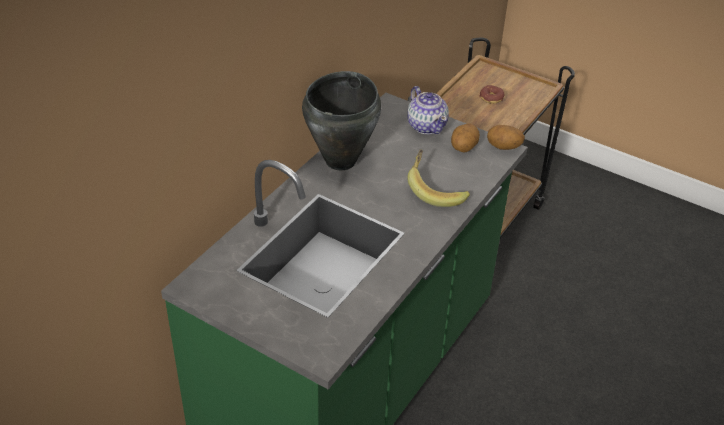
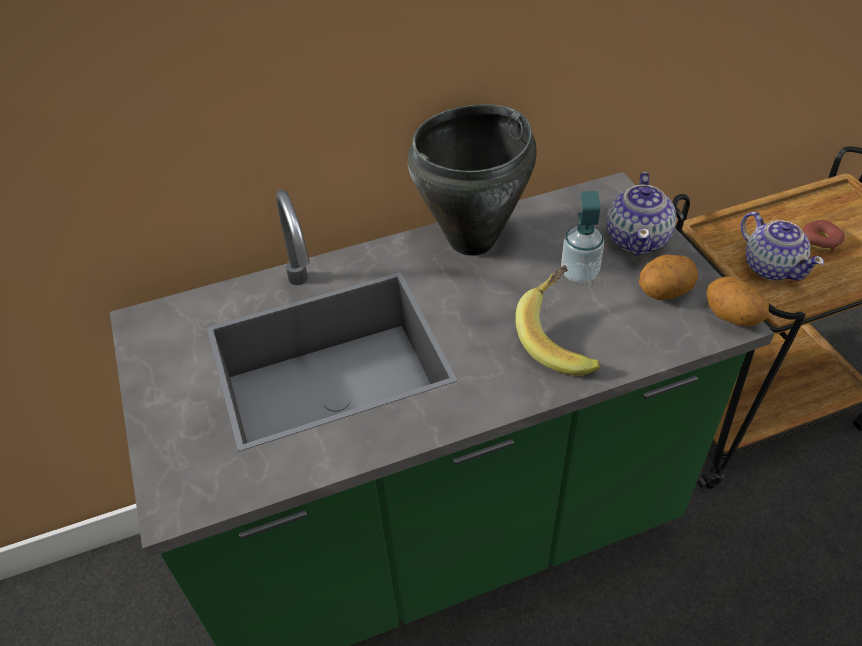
camera: 40 degrees right, 5 degrees up
(414, 155) = (579, 273): none -> soap dispenser
(478, 121) = (771, 267): none -> teapot

